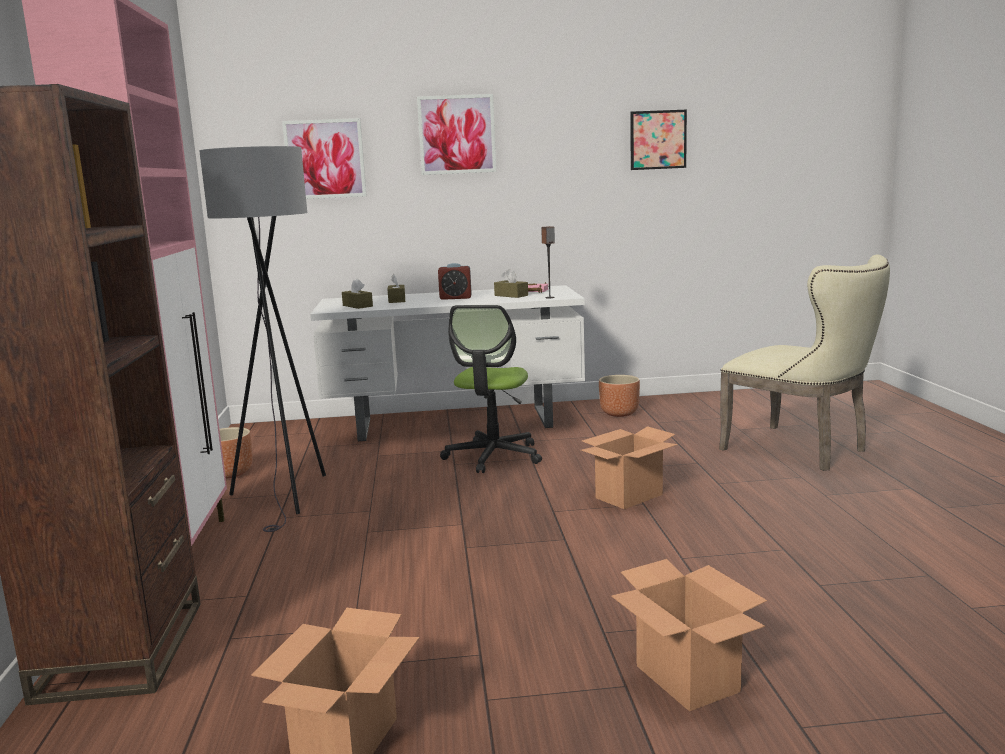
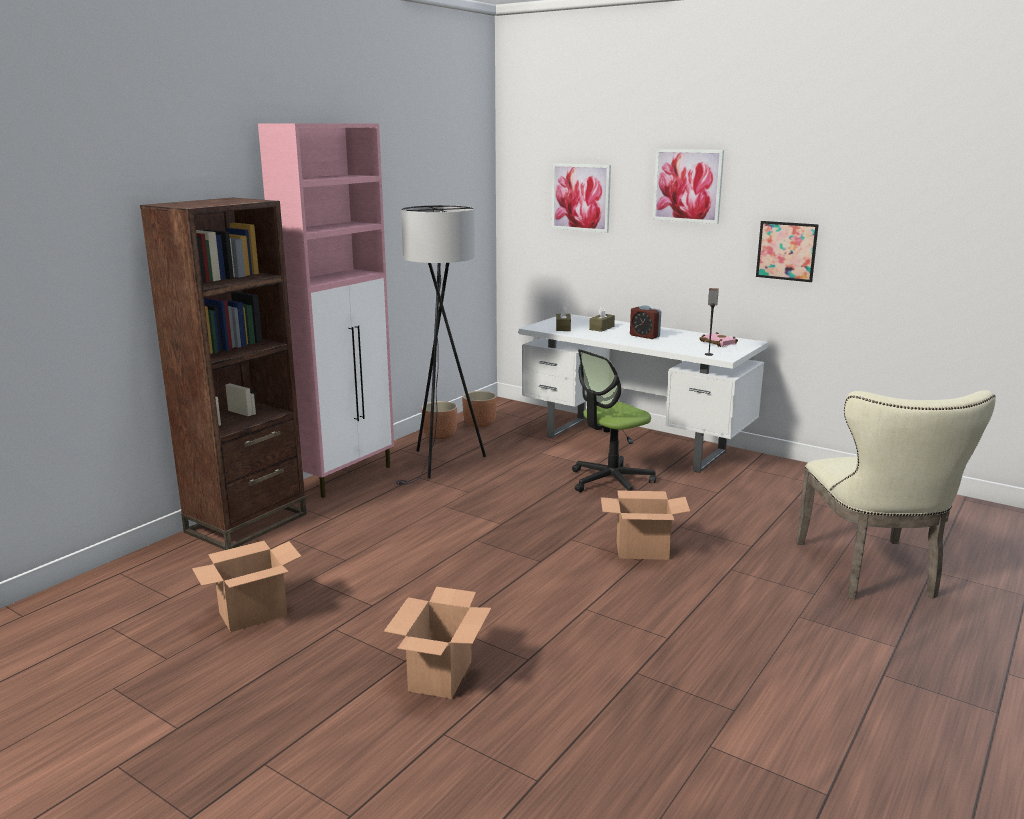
camera: 40 degrees right, 5 degrees up
(511, 295) = (689, 344): brown tissue box -> none
(619, 413) = (779, 478): brown planter -> brown planter (479, 424)
(658, 140) = (889, 208): picture -> picture (786, 251)

